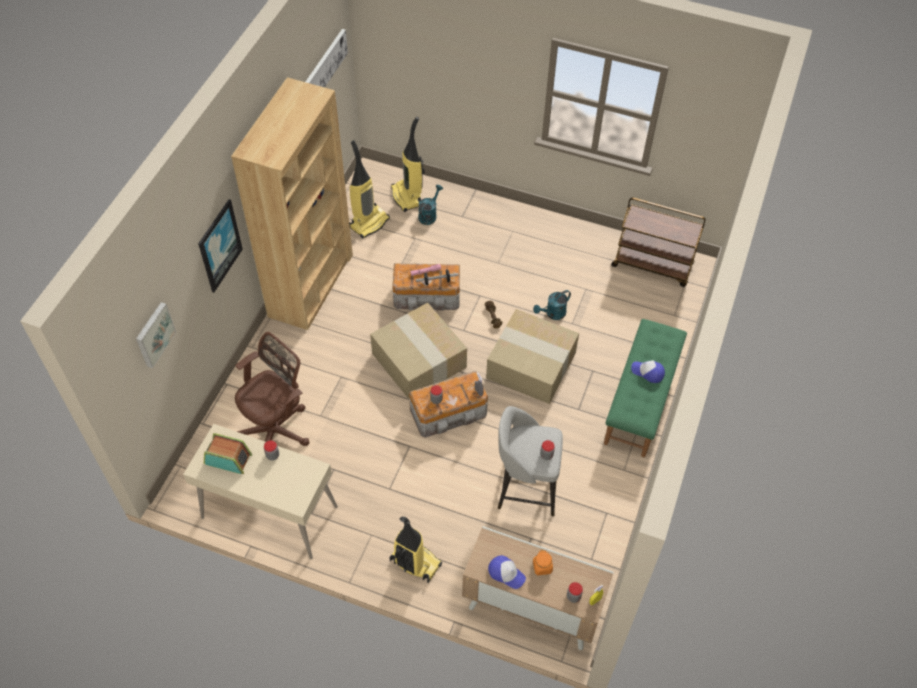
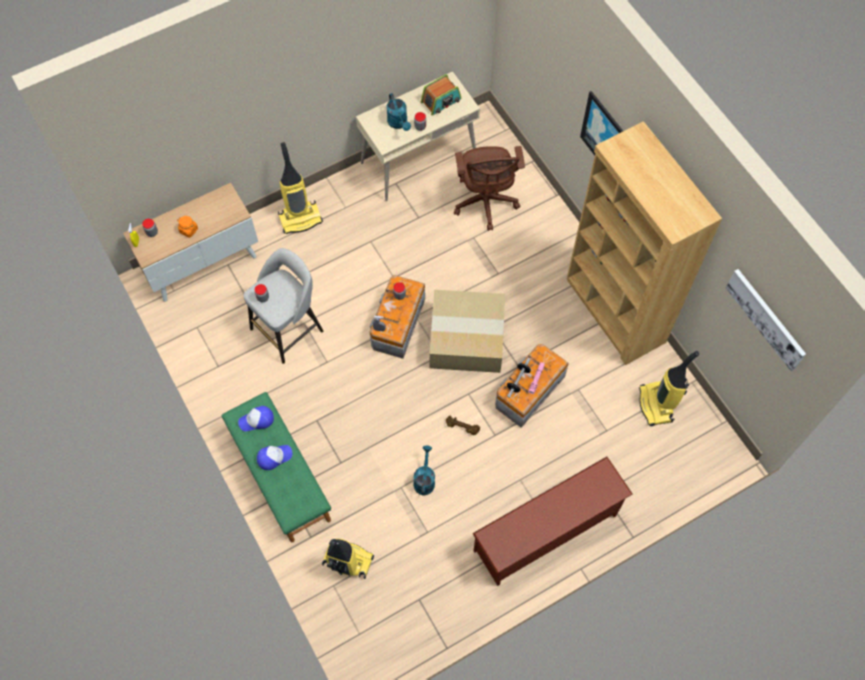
camera: 130 degrees right, 10 degrees up
(154, 334) = (539, 45): picture -> none
(407, 197) = (666, 462): vacuum cleaner -> vacuum cleaner (347, 561)
(429, 215) = (627, 464): turquoise watering can -> turquoise watering can (399, 123)
(506, 573) = (206, 206): cap -> cap (257, 420)
(520, 228) = (546, 534): none -> brown shoe rack
(532, 365) = (388, 420): cardboard box -> none
(653, 265) = (402, 620): brown cart -> none

